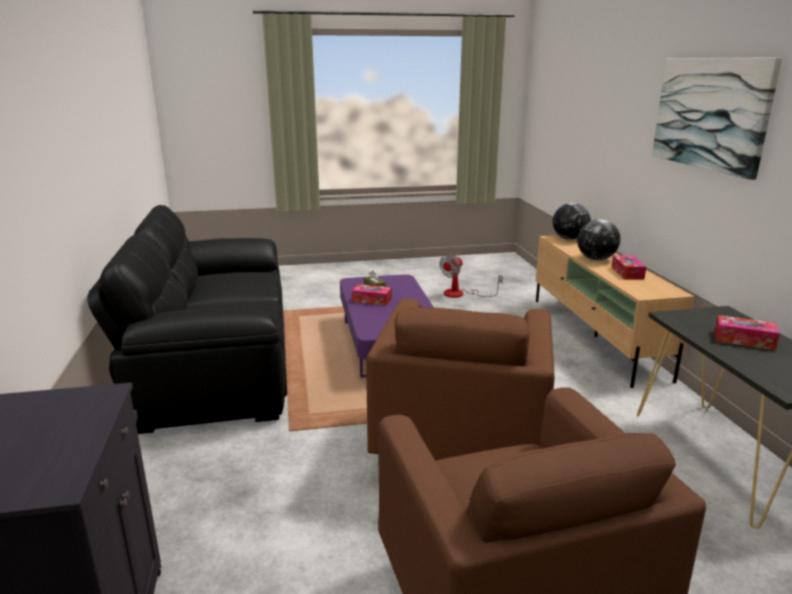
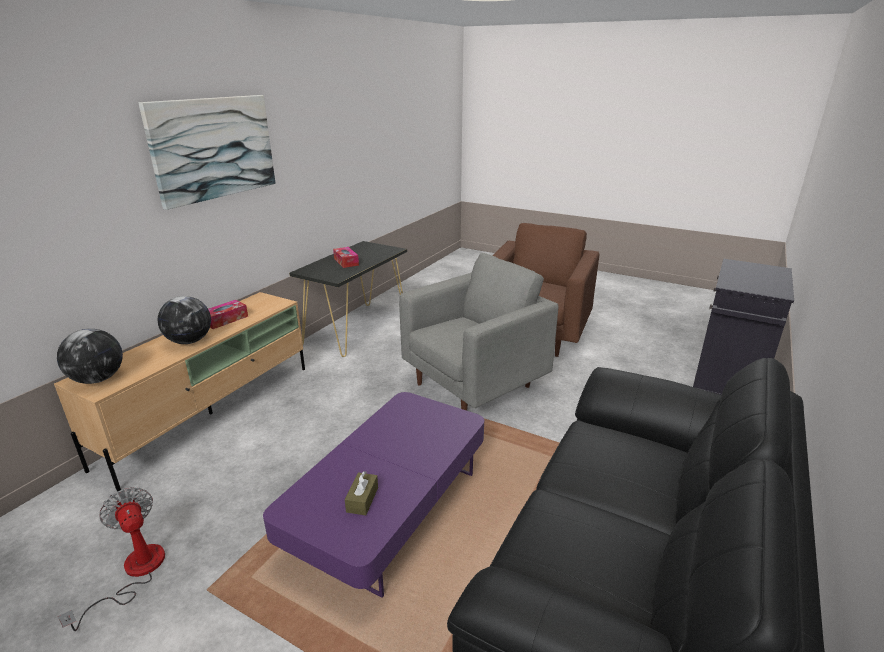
camera: 140 degrees left, 5 degrees up
(371, 300) = (397, 475): tissue box -> none
(460, 450) = (474, 385): brown armchair -> grey armchair
(461, 294) = (134, 573): fan -> fan turned 120 degrees counterclockwise

